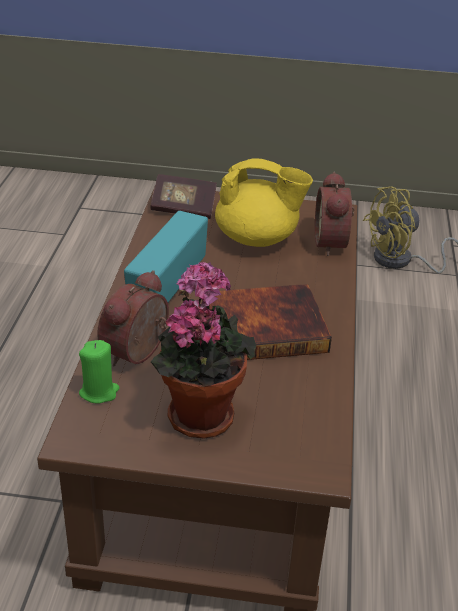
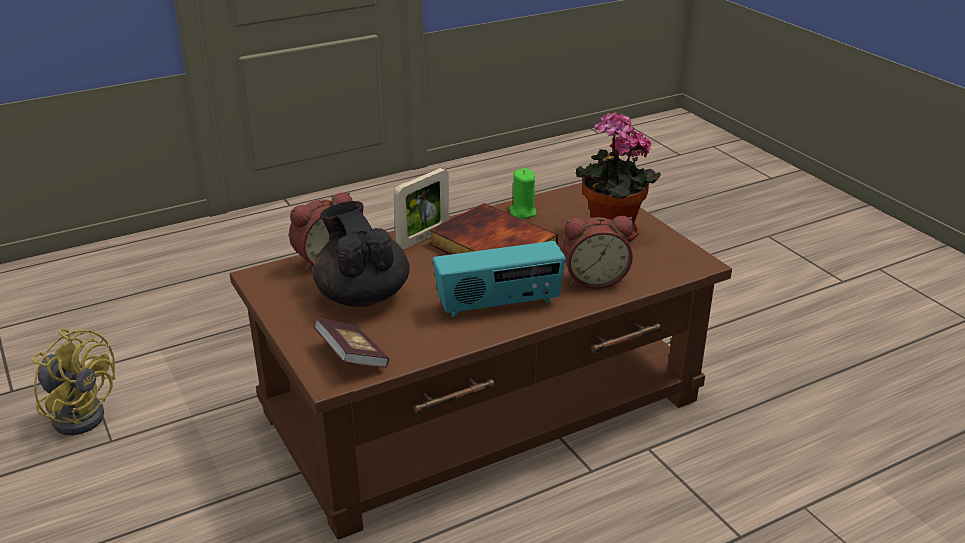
camera: 125 degrees left, 5 degrees down
(99, 392) = (652, 274): green candle -> green candle (522, 212)
(257, 239) = (362, 295): yellow teapot -> black teapot
(322, 300) = (423, 237): none -> picture frame

